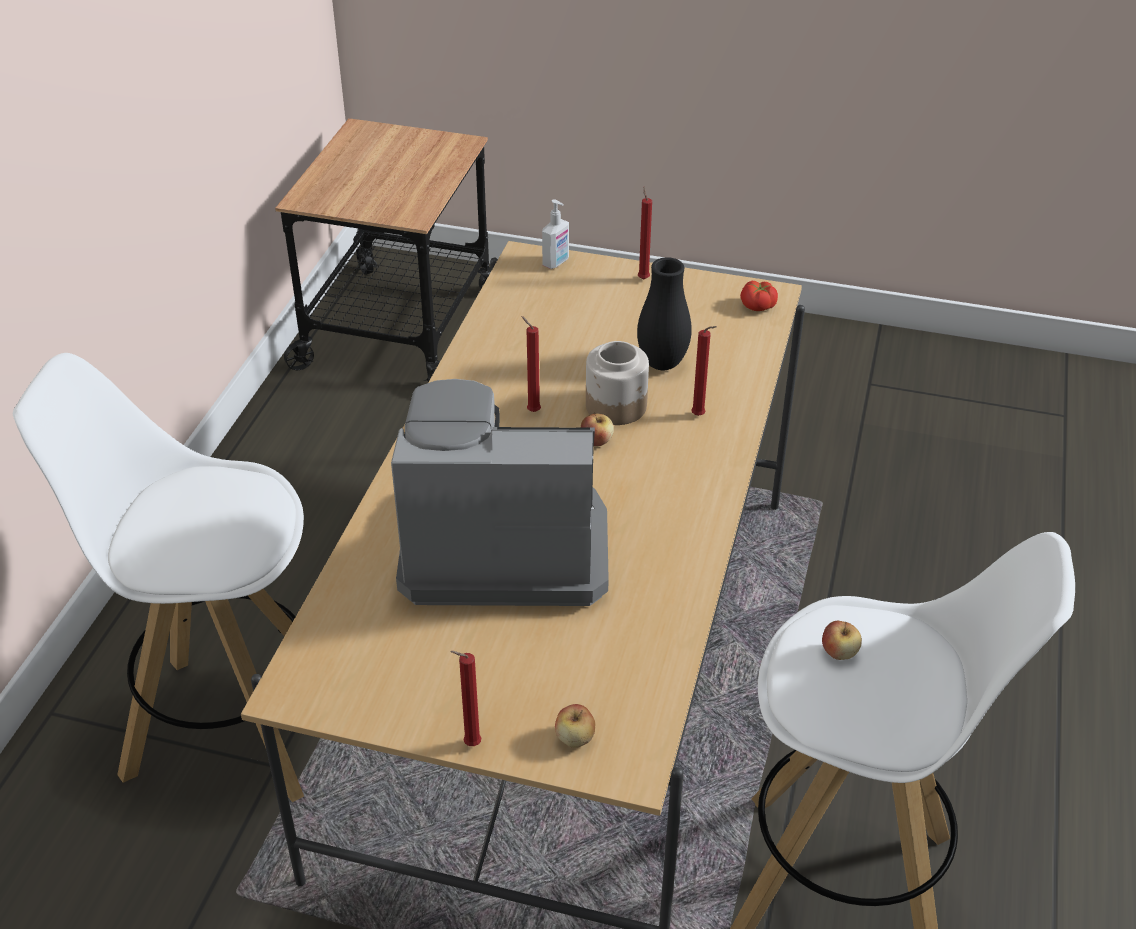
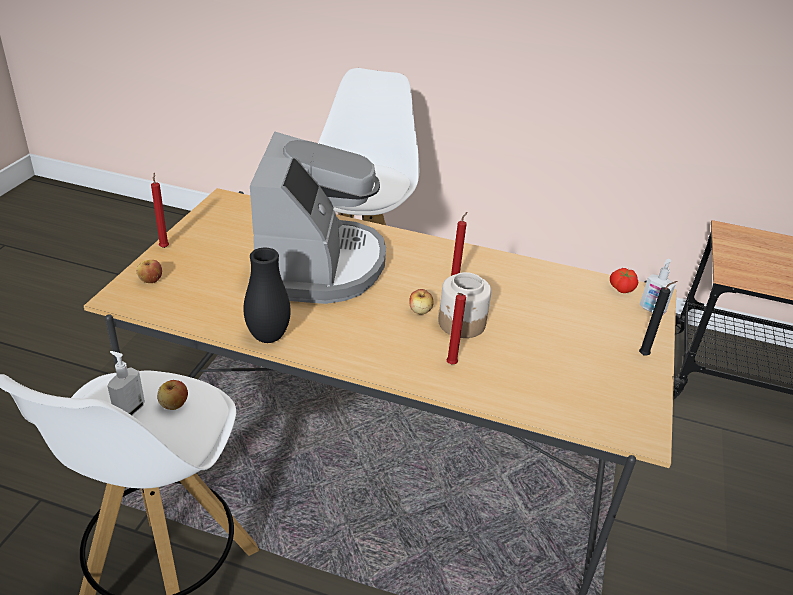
camera: 90 degrees right, 5 degrees down
(643, 278) = (645, 355): red candle -> black candle
(662, 363) = (520, 352): black vase -> black vase (268, 337)
(757, 306) = (620, 423): tomato -> tomato (621, 288)
(863, 694) = (129, 410): none -> soap dispenser

